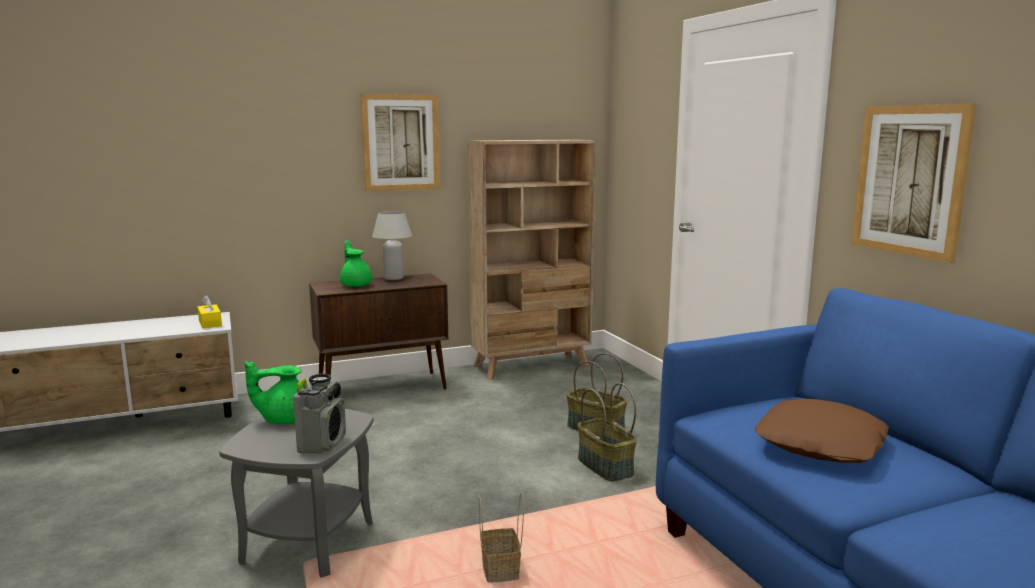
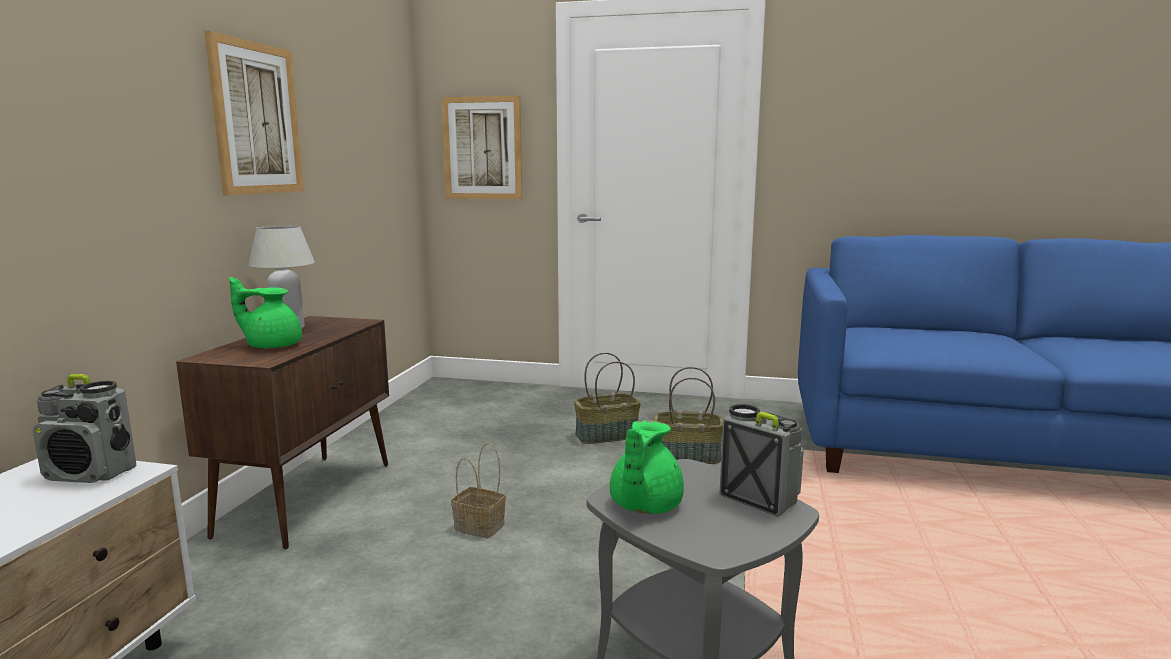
camera: 55 degrees left, 0 degrees up
(210, 323) = (91, 474): yellow tissue box -> radio
(501, 571) = (845, 559): basket -> basket (481, 527)
(532, 366) = (413, 412): beige bookcase -> none
(821, 444) = (956, 342): brown pillow -> none
(909, 180) = (853, 150): picture -> picture (482, 148)

